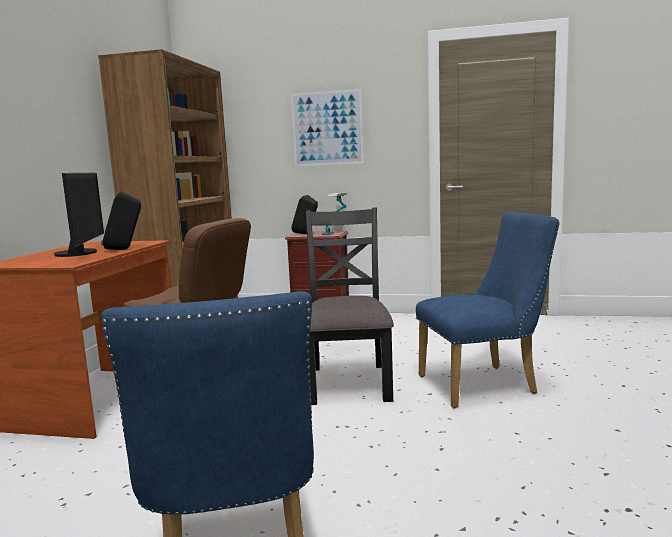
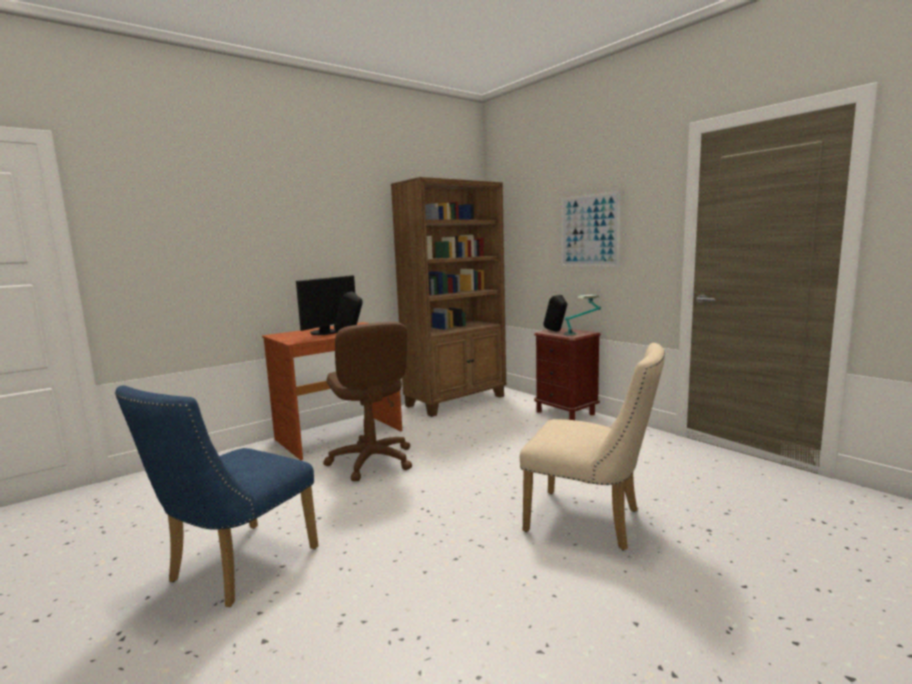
camera: 40 degrees right, 0 degrees up
(348, 383) = (487, 477): black chair -> none
(485, 384) = (592, 522): blue chair -> beige chair

